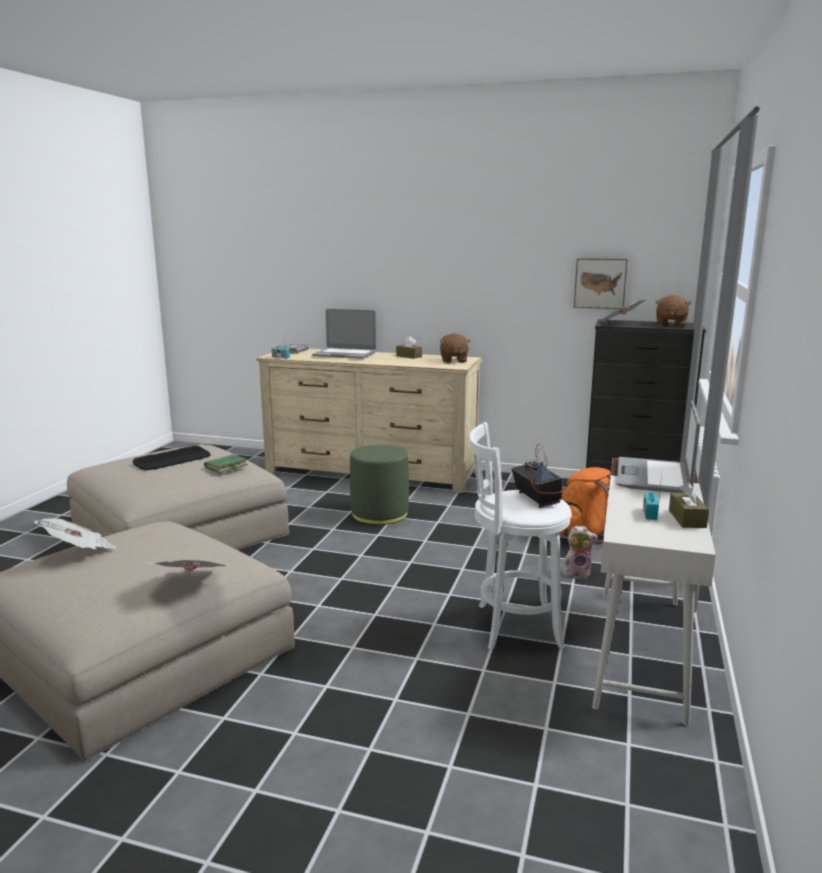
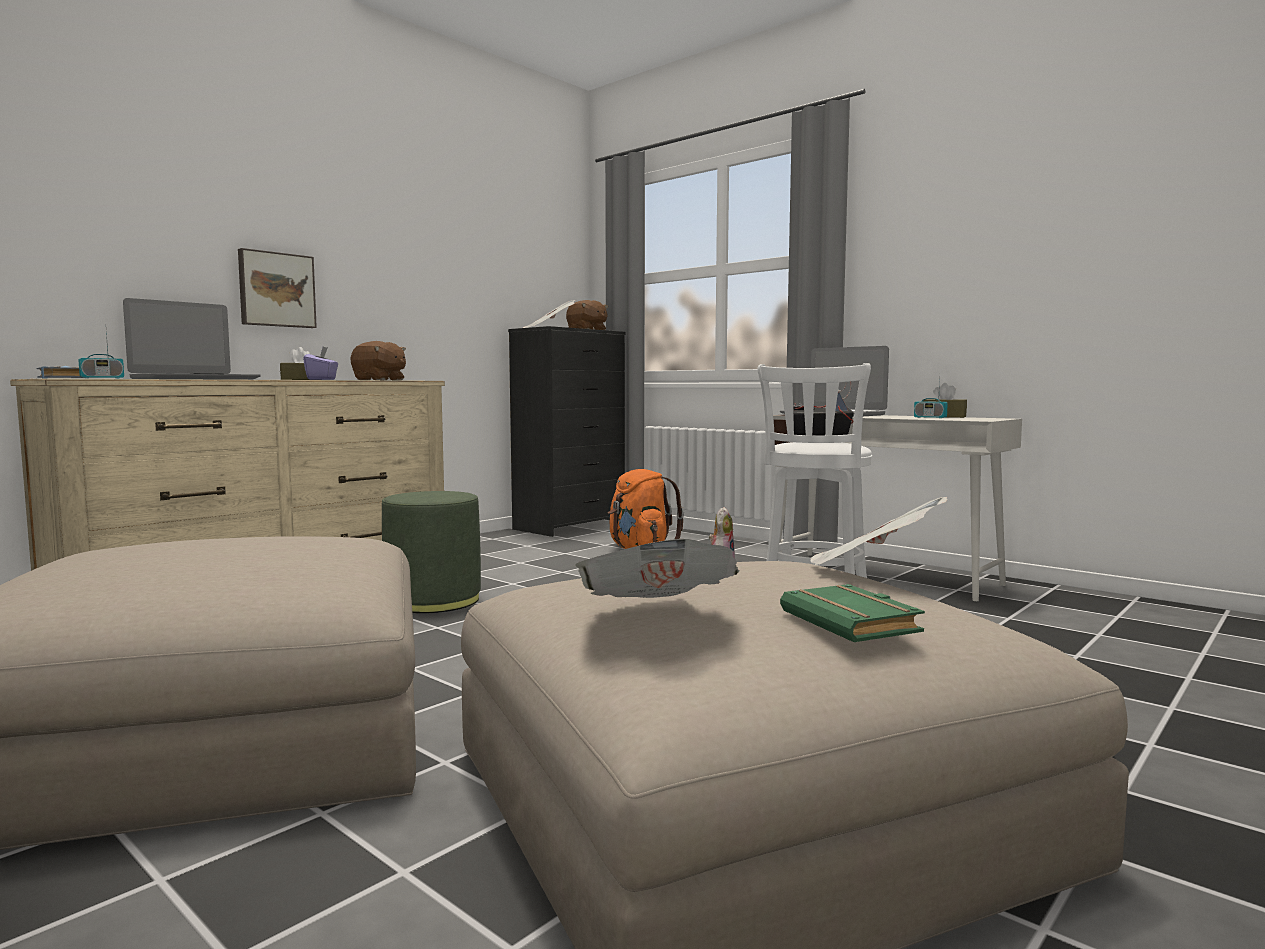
camera: 65 degrees left, 10 degrees down
(172, 459) = (175, 554): keyboard -> none
(226, 467) = (328, 535): green book -> green book (854, 623)
(395, 362) = (322, 379): none -> purple tissue box
(600, 283) = (502, 287): picture -> picture (276, 290)

